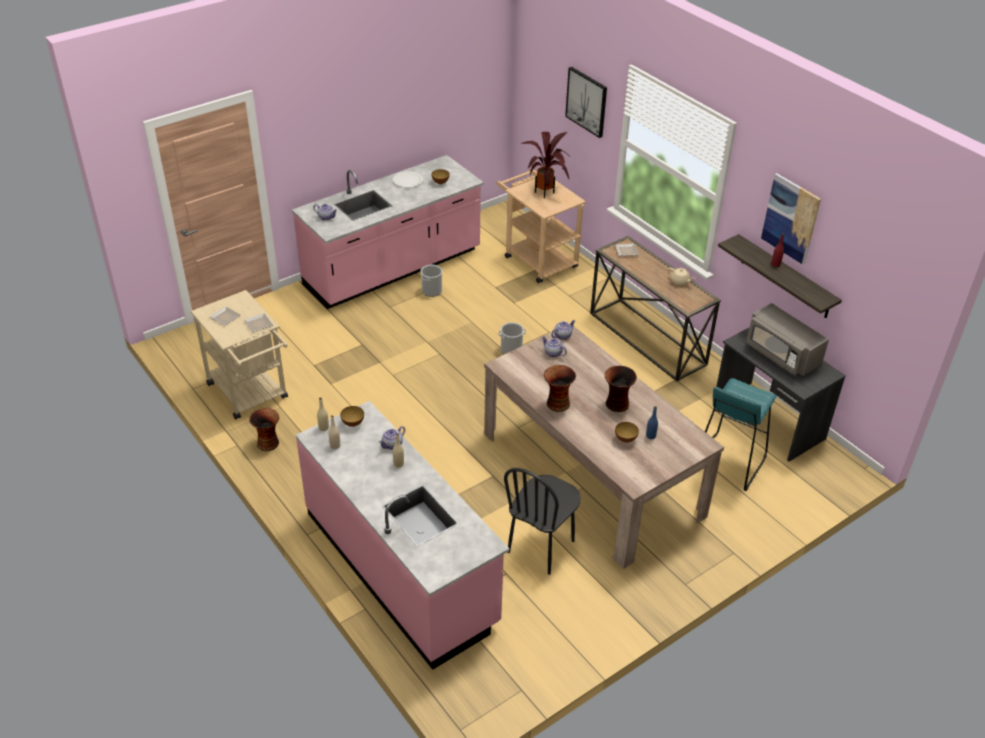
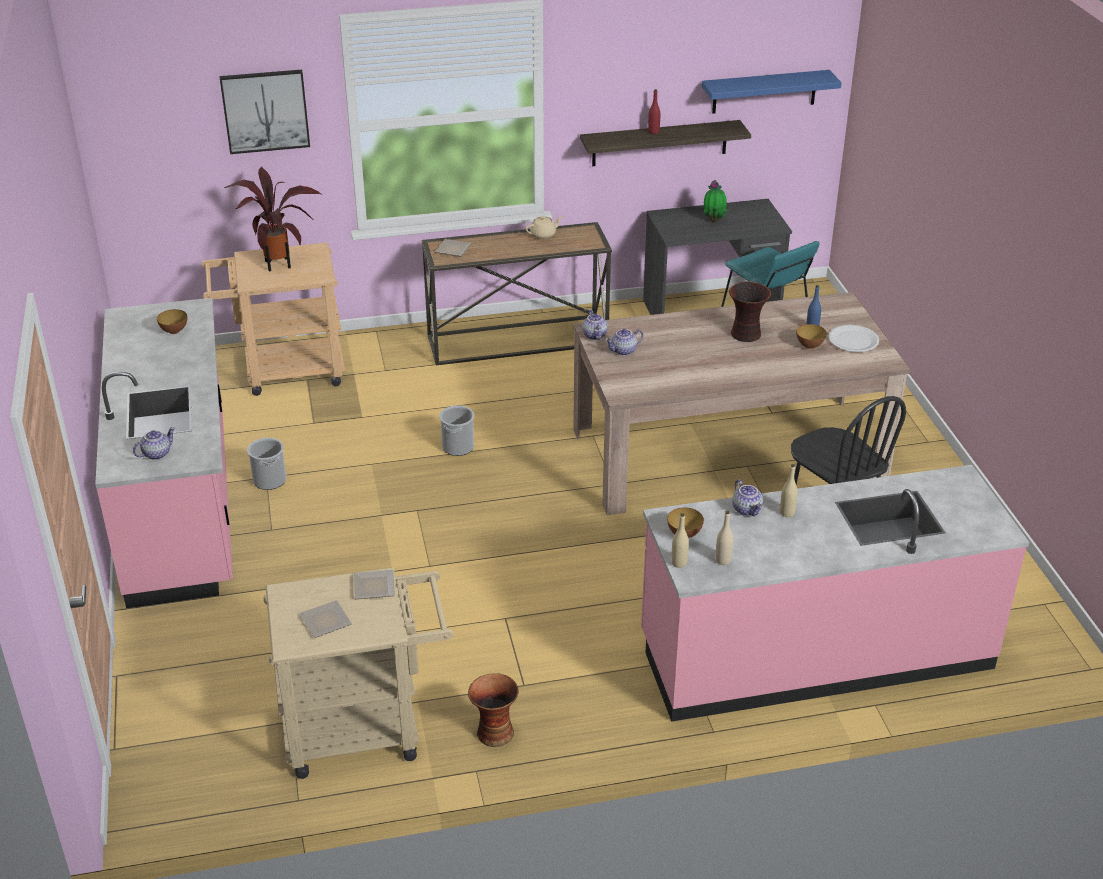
camera: 65 degrees left, 5 degrees down
(408, 180) = (136, 357): white plate -> white plate (853, 340)
(557, 403) = (721, 373): vase -> none
(781, 355) = (714, 220): grey microwave -> potted plant
(791, 218) = (651, 69): picture -> none
(863, 291) = (764, 91): none -> blue shelf

